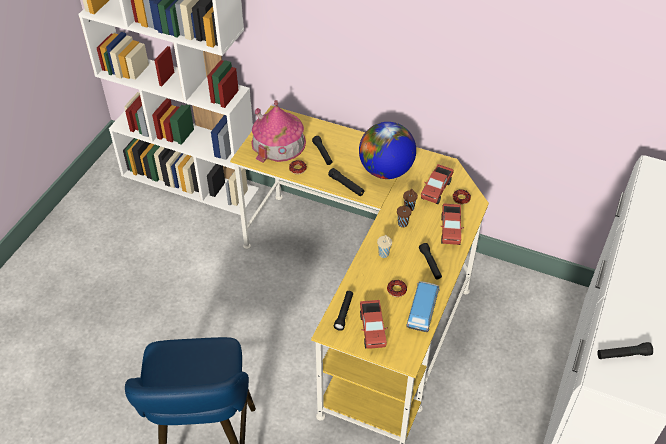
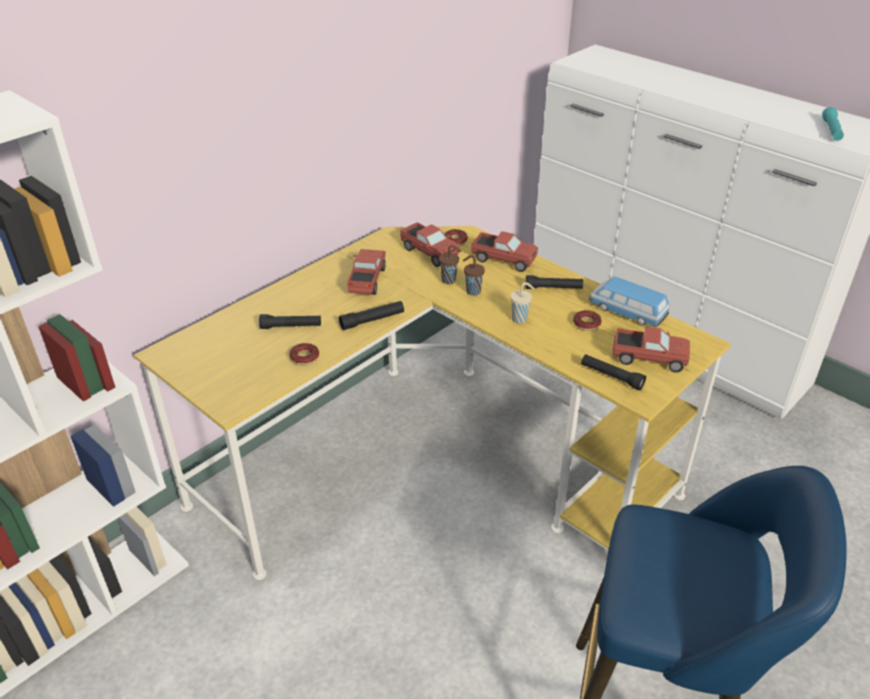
camera: 70 degrees left, 10 degrees down
(278, 143) = (230, 364): toy house -> none
(386, 170) = (367, 281): globe -> toy truck
(623, 355) = (831, 131): black flashlight -> turquoise flashlight

